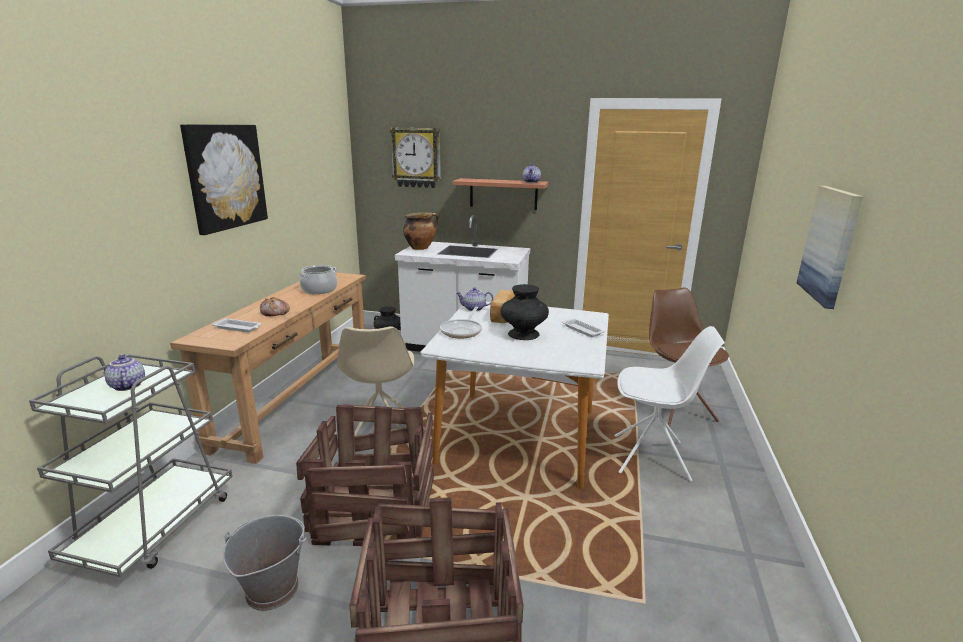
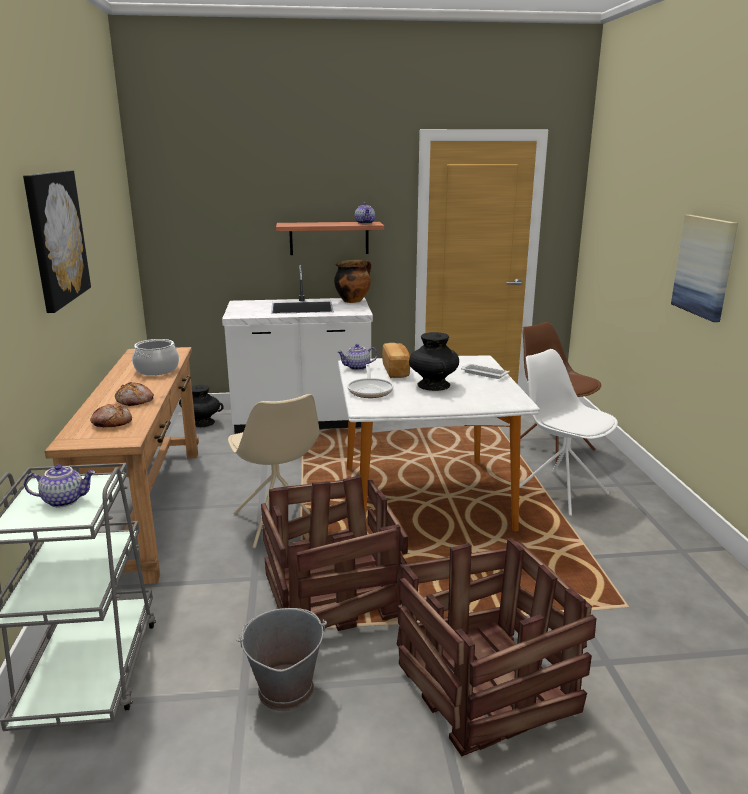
camera: 20 degrees left, 0 degrees up
(126, 386) = (64, 500): teapot -> teapot turned 135 degrees clockwise
(238, 328) = (112, 423): white tray -> bread
(416, 158) = (220, 201): wall clock -> none
(420, 248) = (243, 309): cooking pot -> cooking pot (353, 300)
(652, 458) = (560, 492): white chair -> white chair turned 120 degrees counterclockwise

